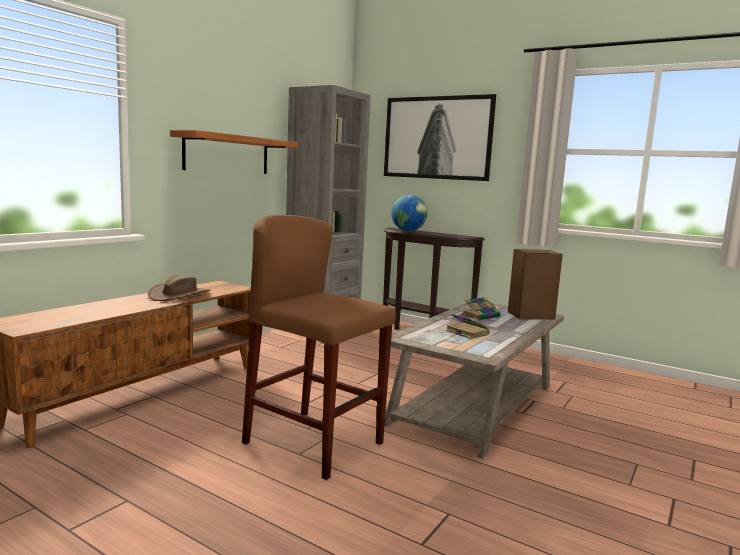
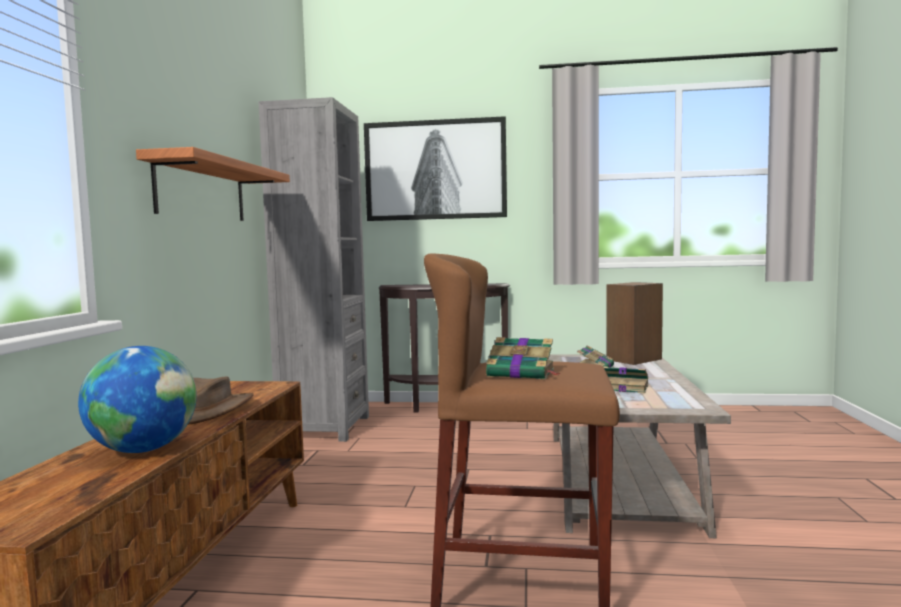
camera: 25 degrees left, 5 degrees down
(312, 302) = (522, 373): none -> book
(408, 231) = (416, 285): globe -> globe (143, 450)

